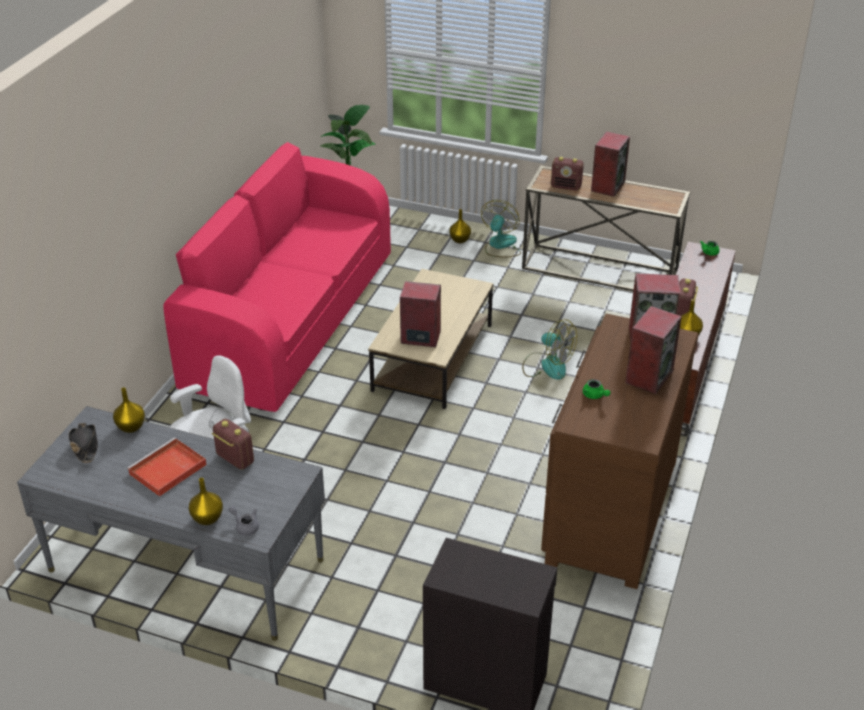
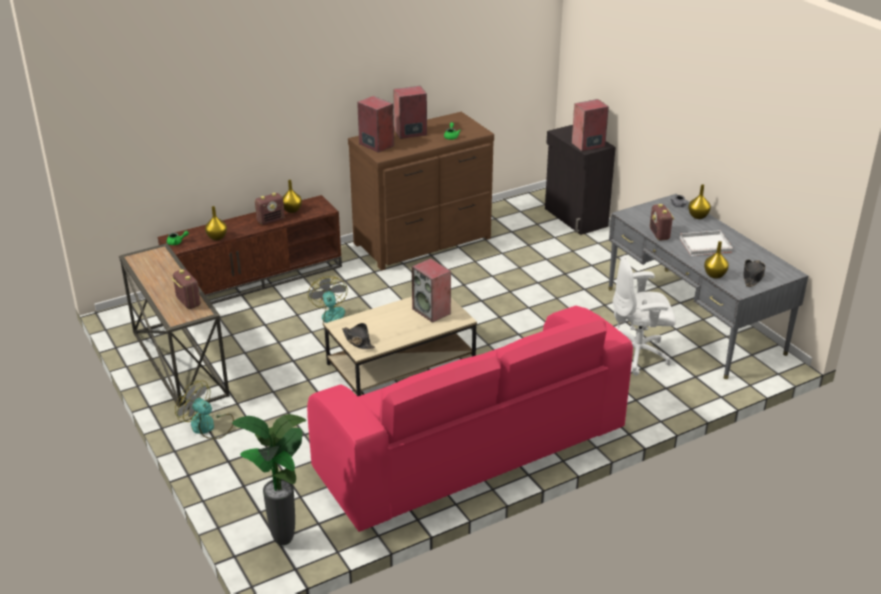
camera: 140 degrees left, 5 degrees down
(167, 470) = (706, 245): red tray -> white tray
(443, 283) = (358, 341): none -> black hat
(460, 240) = (229, 451): yellow vase -> yellow vase (216, 237)
(500, 245) = (208, 426): fan -> fan turned 60 degrees clockwise
(607, 186) = (160, 286): speaker -> speaker (588, 145)

